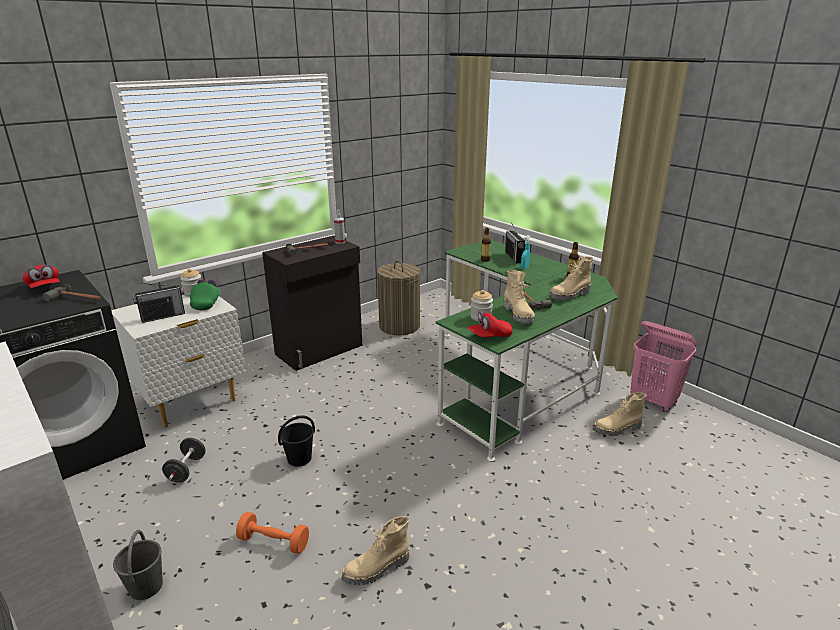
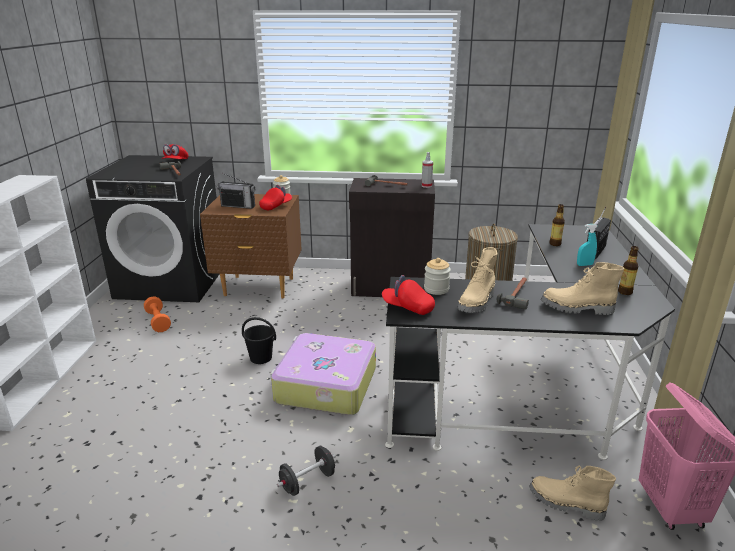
camera: 45 degrees right, 0 degrees up
(146, 586) = (89, 381): grey bucket -> none
(186, 470) = (196, 328): black dumbbell -> black dumbbell (307, 481)
(192, 402) = (259, 287): white nightstand -> brown nightstand
(206, 303) = (276, 206): green cap -> red cap
(274, 542) = (170, 400): orange dumbbell -> orange dumbbell (158, 321)
(377, 569) = (190, 461): beige boot -> none
(387, 448) = (324, 385): none -> suitcase
(516, 377) = (532, 392): green desk -> black desk

